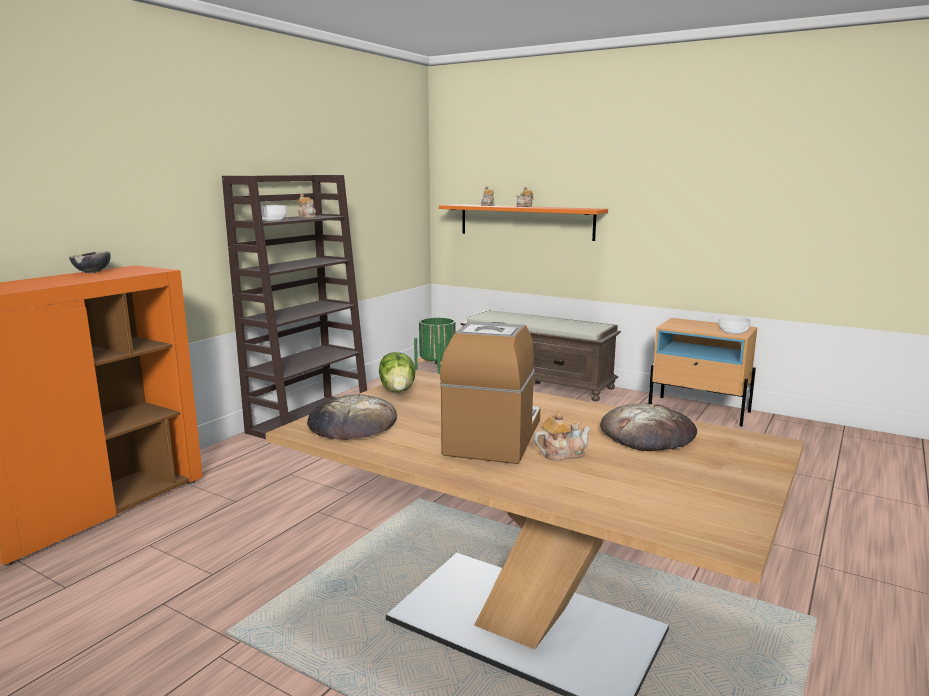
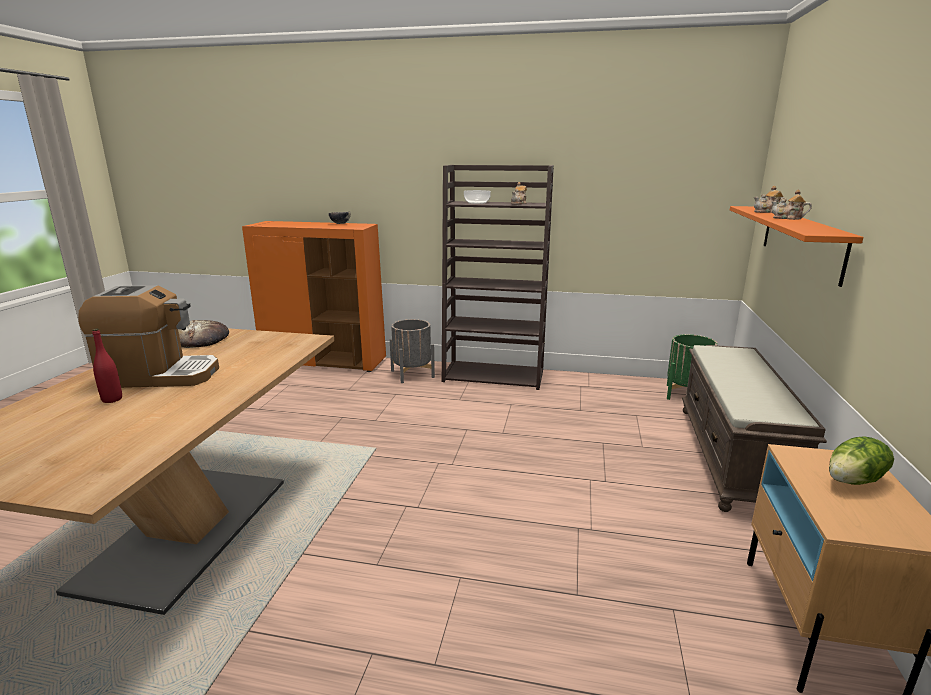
camera: 70 degrees right, 5 degrees up
(243, 458) = (412, 374): none -> grey planter
(398, 390) = (274, 338): lettuce -> lettuce (855, 480)
(561, 454) = (112, 399): teapot -> red bottle
(647, 434) = (145, 428): bread -> none
(733, 331) = (861, 521): bowl -> none

